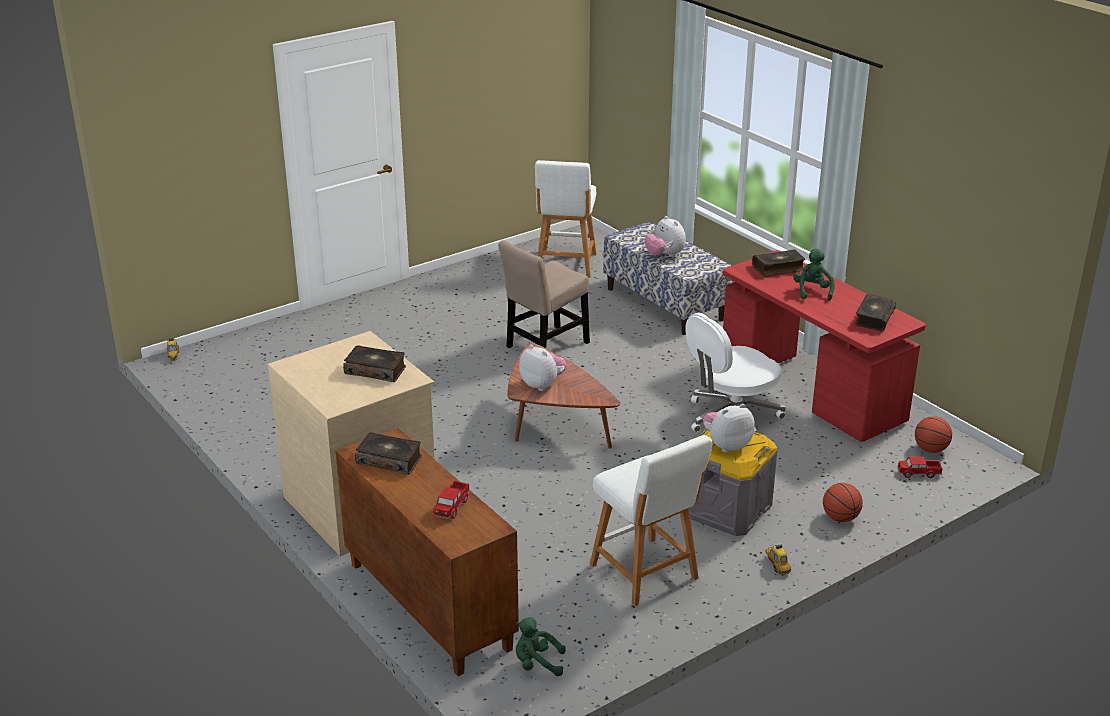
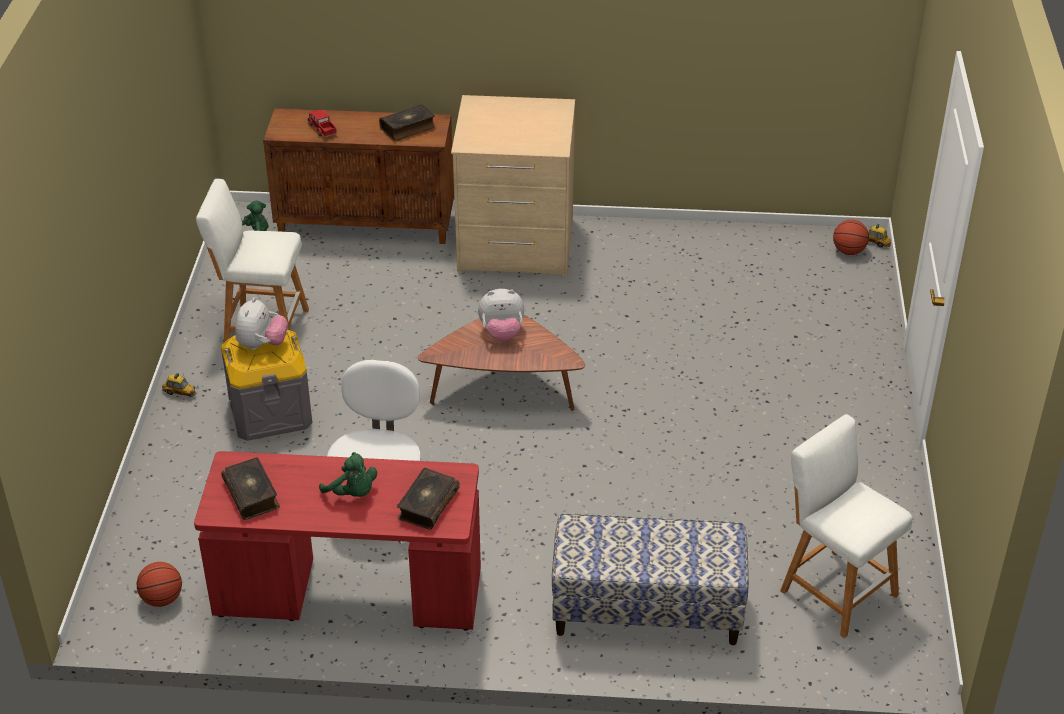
camera: 130 degrees right, 10 degrees up
(375, 370) = (501, 135): book -> none
(545, 346) = (651, 462): beige chair -> none
(664, 255) = (638, 537): plush toy -> none
(840, 518) = (173, 465): basketball -> basketball (848, 251)
(919, 473) = (149, 560): toy truck -> none

